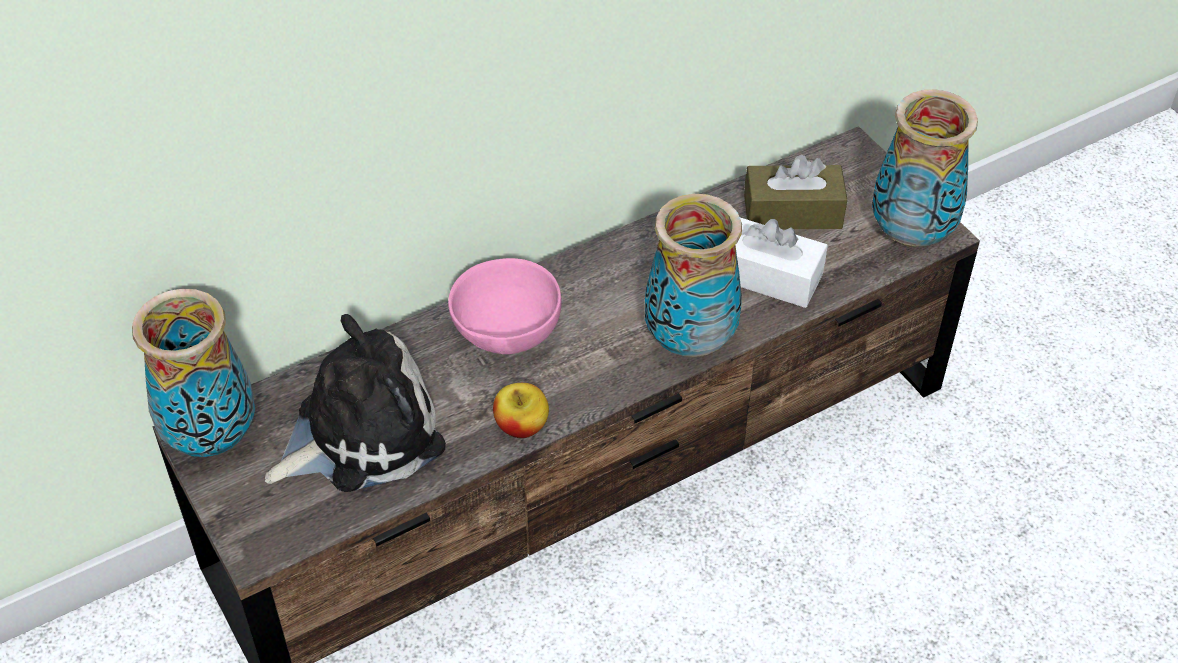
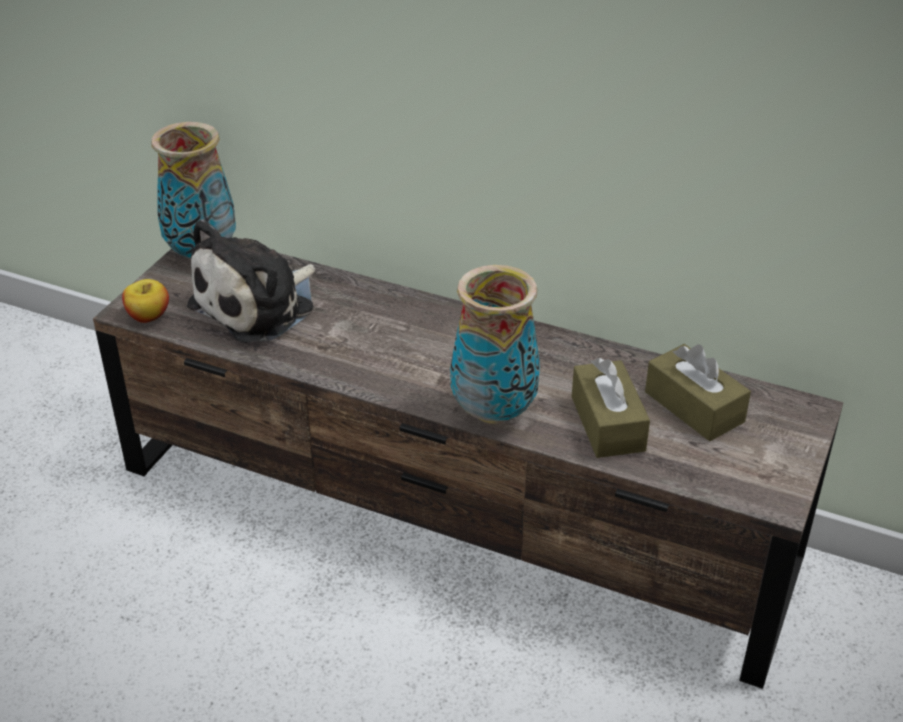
camera: 55 degrees right, 10 degrees down
(360, 432) = (259, 305): plush toy -> plush toy turned 105 degrees clockwise
(504, 334) = (406, 324): pink bowl -> none
(521, 426) = (330, 369): apple -> apple (148, 316)
(768, 276) = (607, 423): white tissue box -> brown tissue box
(911, 235) = (754, 485): vase -> none

